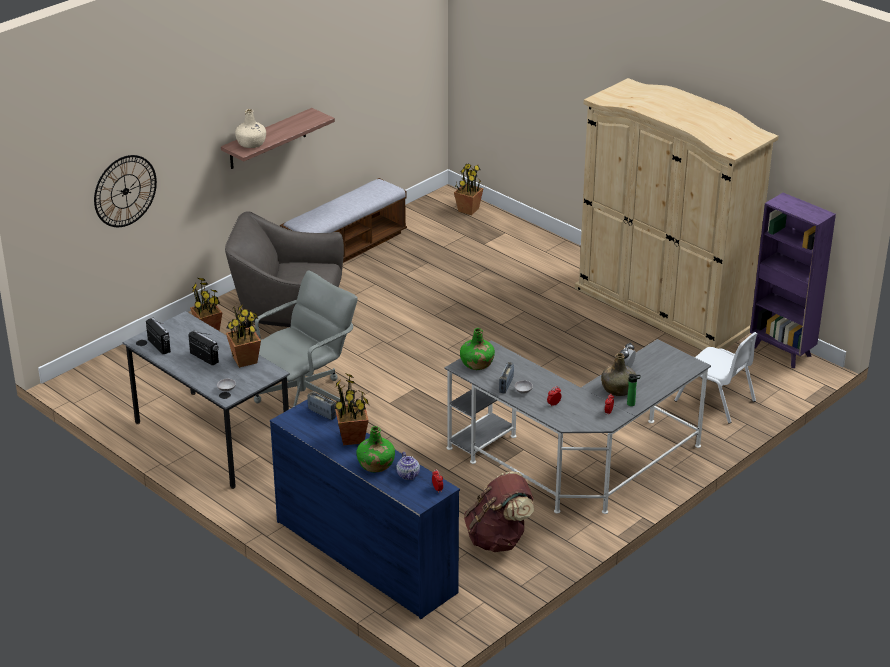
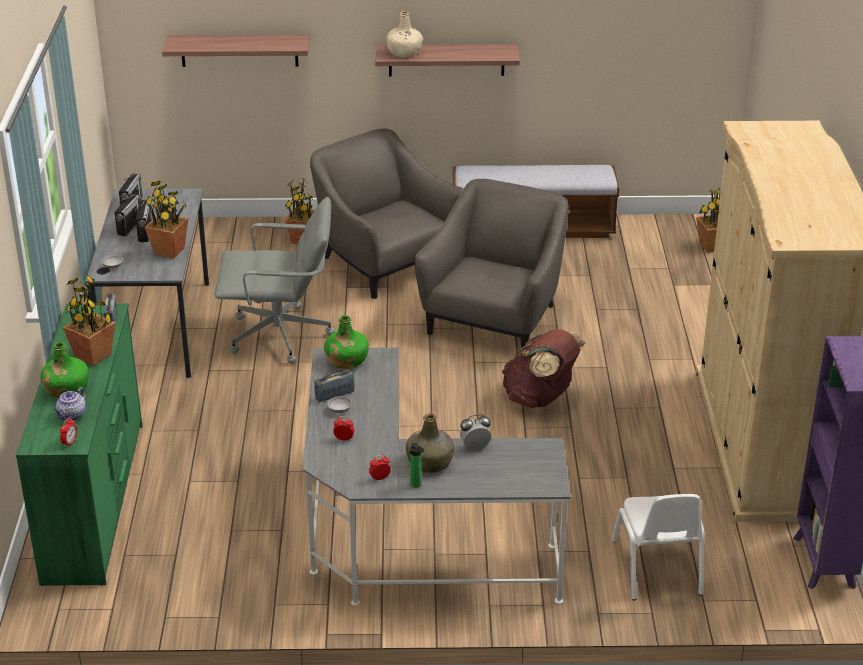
camera: 45 degrees right, 0 degrees up
(125, 191) = (239, 50): wall clock -> shelf
(185, 359) = (129, 226): none -> radio
(365, 556) = (96, 500): blue dresser -> green dresser
(417, 317) = (494, 319): none -> grey armchair
(499, 539) = (220, 562): brown backpack -> brown backpack (540, 398)

